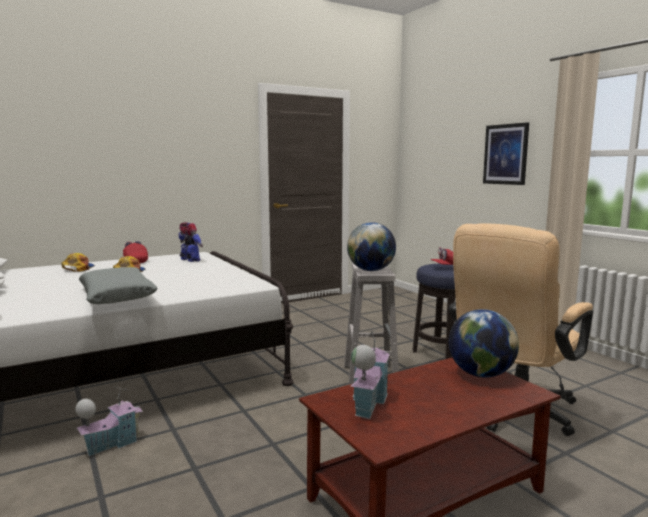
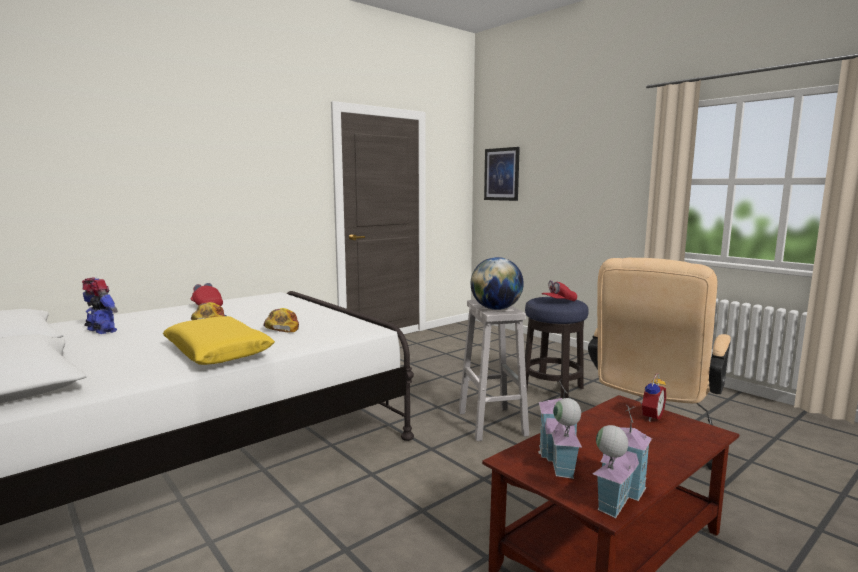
camera: 10 degrees left, 0 degrees up
(78, 268) = (141, 319): cap -> cap (282, 327)
(112, 444) = (232, 530): toy house -> toy house (616, 495)
(117, 296) = (218, 352): grey pillow -> yellow pillow
(190, 260) = (272, 303): toy robot -> toy robot (101, 331)
(481, 374) = (650, 416): globe -> alarm clock
(505, 154) = (596, 181): picture -> picture (501, 174)

